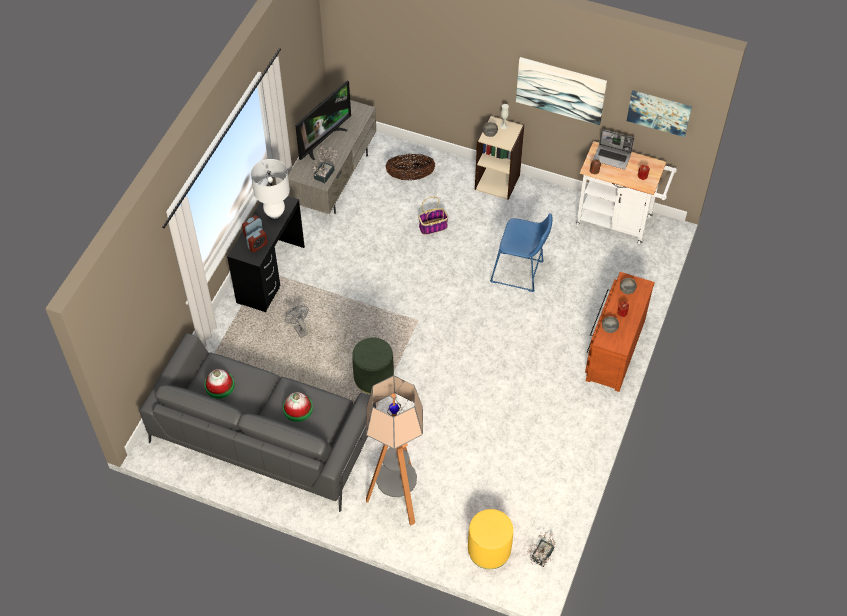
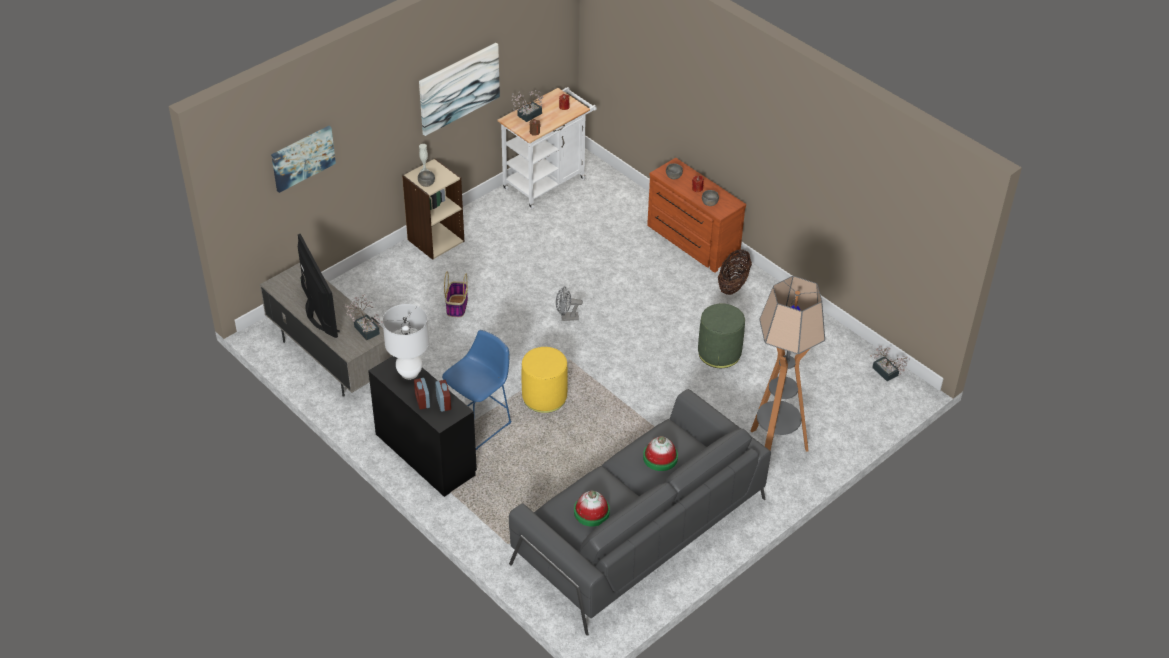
camera: 65 degrees left, 10 degrees down
(299, 329) = (517, 455): grey fan -> grey fan (566, 317)
(373, 378) = (618, 418): green ottoman -> green ottoman (719, 353)
(410, 176) = (377, 299): basket -> basket (733, 285)
(489, 550) = (863, 405): yellow ottoman -> yellow ottoman (544, 397)
(520, 273) = (561, 267): blue stool -> blue stool (478, 424)
(612, 157) = (527, 115): laptop -> potted plant
(659, 112) = (541, 40): picture -> picture (302, 158)

